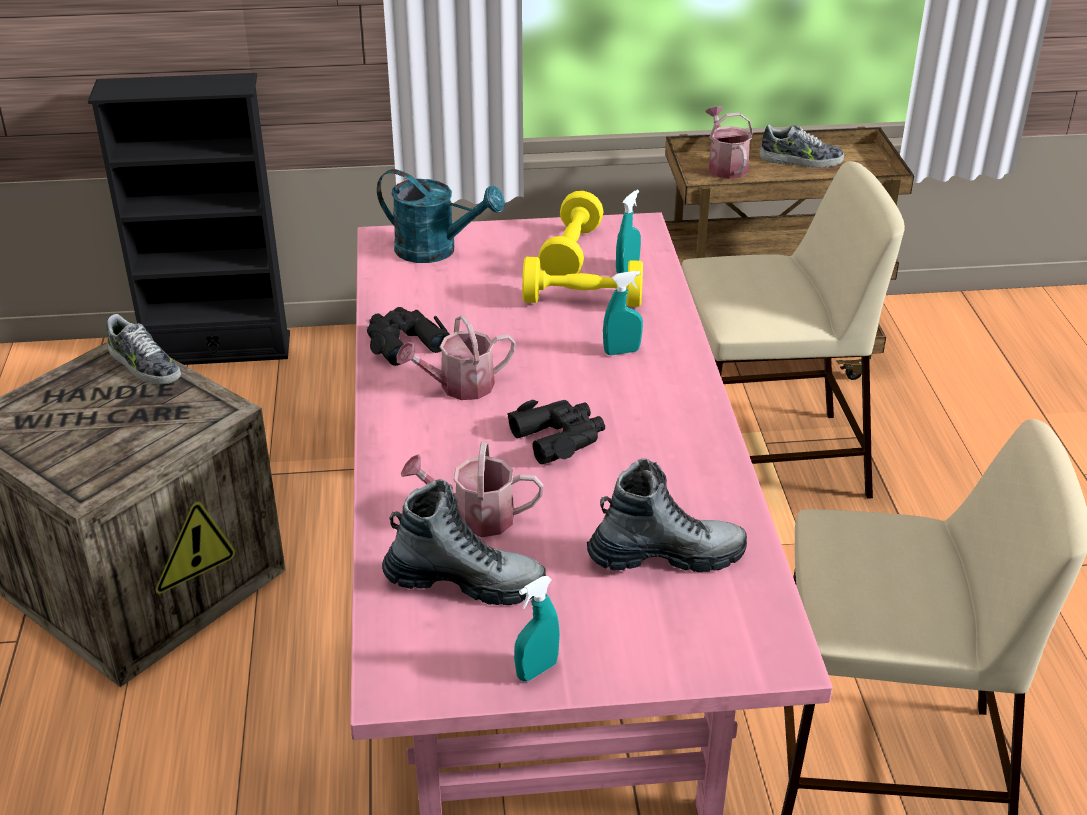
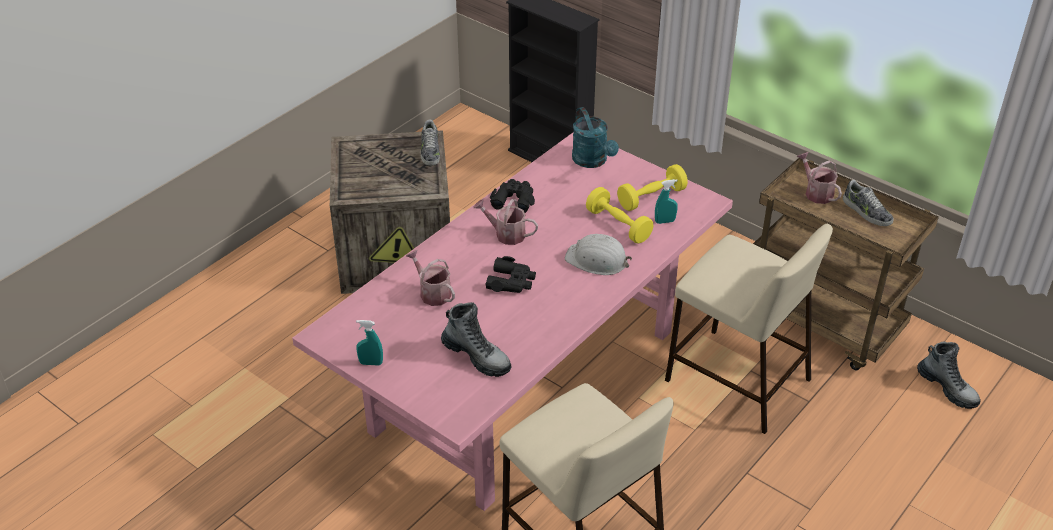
camera: 45 degrees right, 5 degrees up
(465, 582) = (393, 315): boot -> boot (947, 388)
(621, 351) = (597, 260): turquoise spray bottle -> white hard hat
(725, 166) = (816, 192): watering can -> watering can turned 60 degrees counterclockwise

